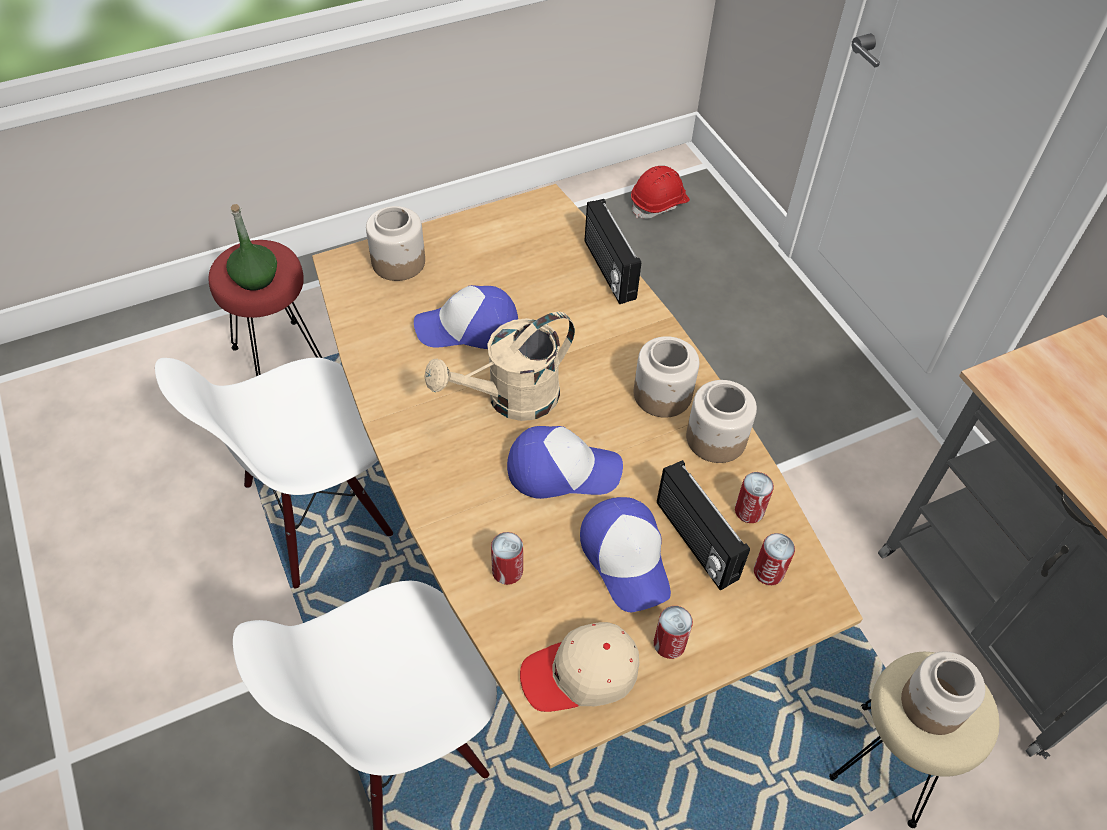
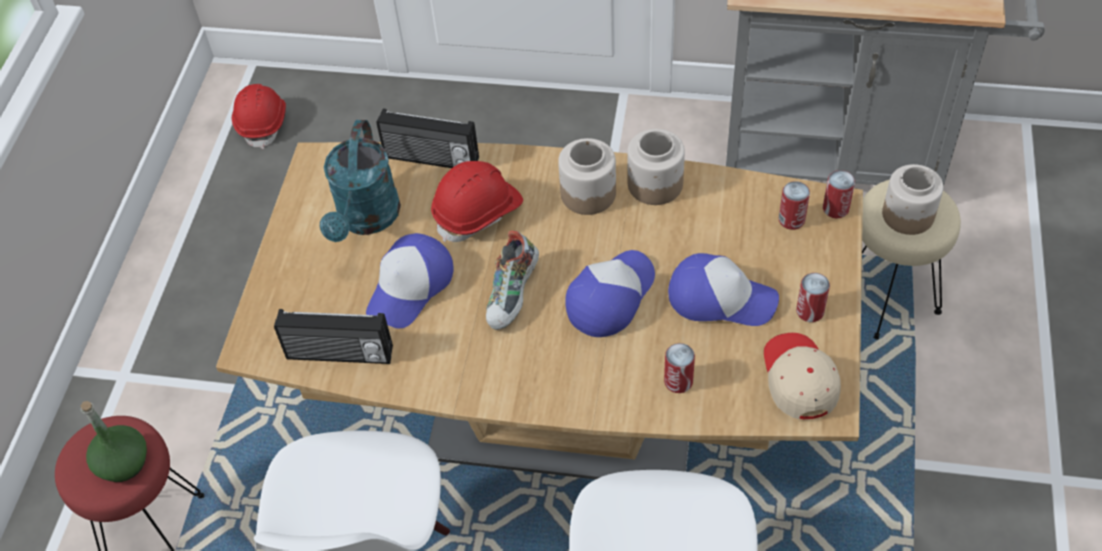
camera: 50 degrees left, 0 degrees up
(399, 261) = (287, 301): jar -> none
(511, 399) = (513, 295): beige watering can -> shoe
(513, 264) = (366, 220): none -> turquoise watering can
(578, 330) = (478, 213): none -> red hard hat
(580, 674) = (798, 379): beige cap -> beige cap turned 150 degrees clockwise
(694, 542) = (736, 249): radio -> radio (339, 355)
(749, 511) = (733, 201): can -> can (835, 208)

